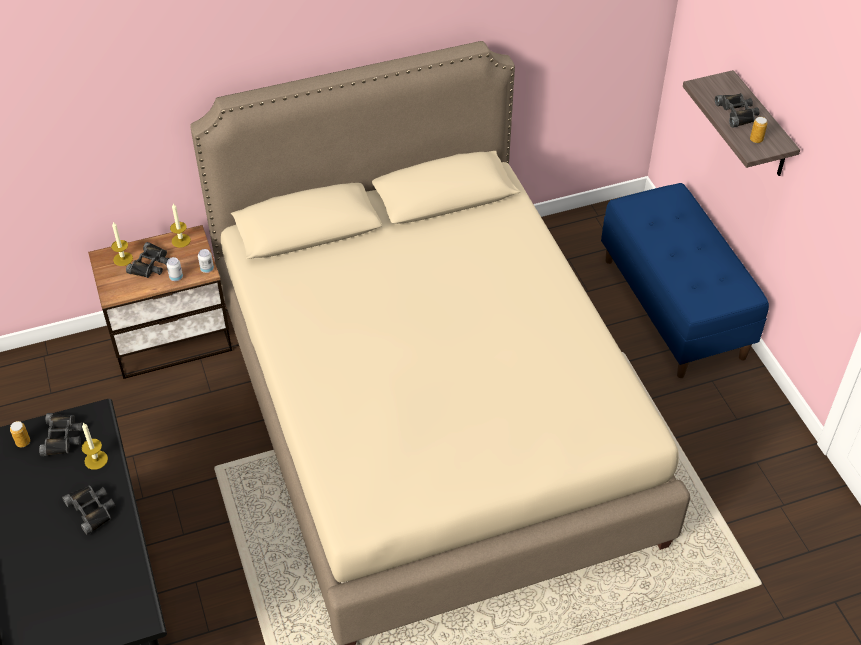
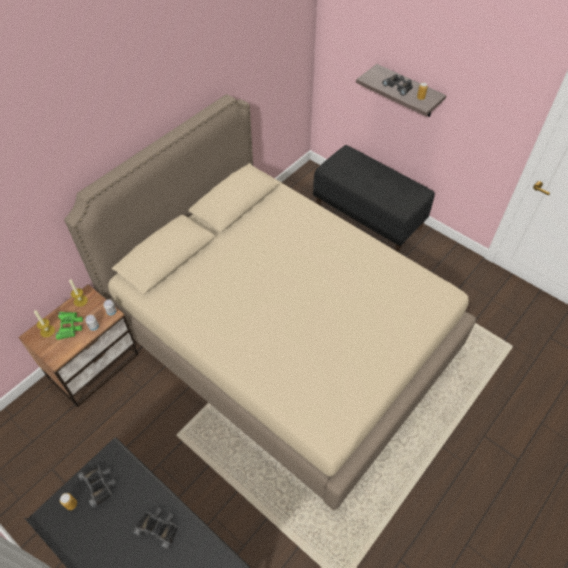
camera: 30 degrees left, 5 degrees up
(96, 460) = (136, 488): candle -> none
(150, 264) = (70, 326): black binoculars -> green binoculars
(674, 308) = (368, 216): blue bench -> black bench

